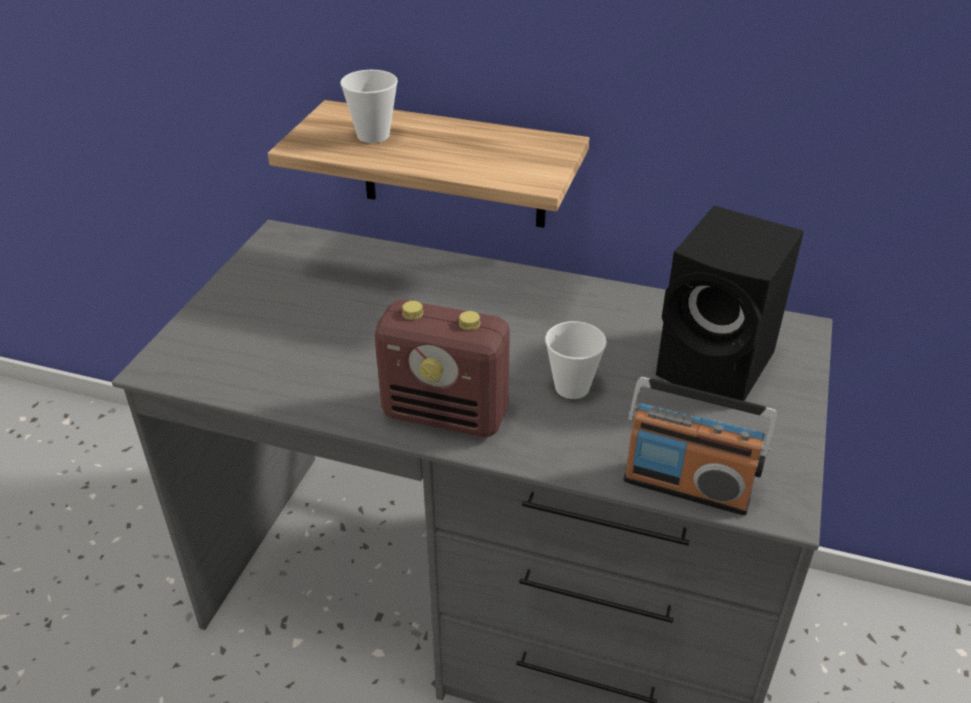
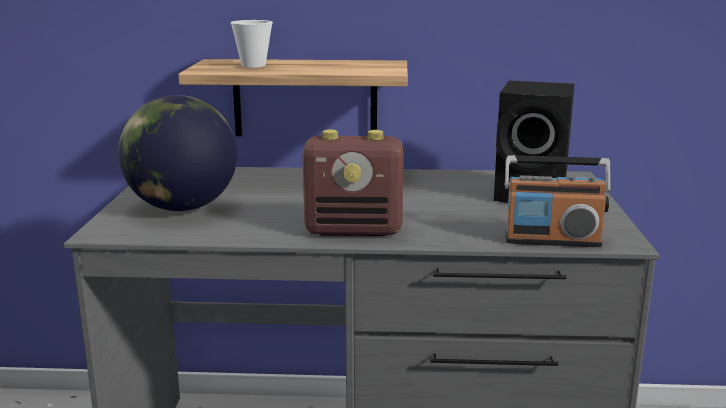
camera: 15 degrees left, 20 degrees down
(266, 326) = (182, 207): none -> globe
(572, 387) = (438, 211): cup -> none

